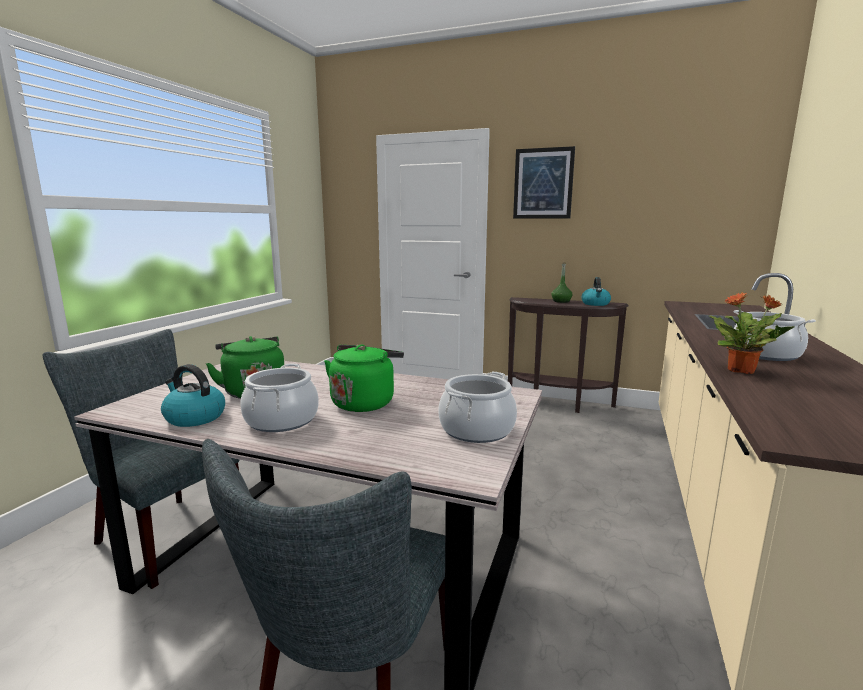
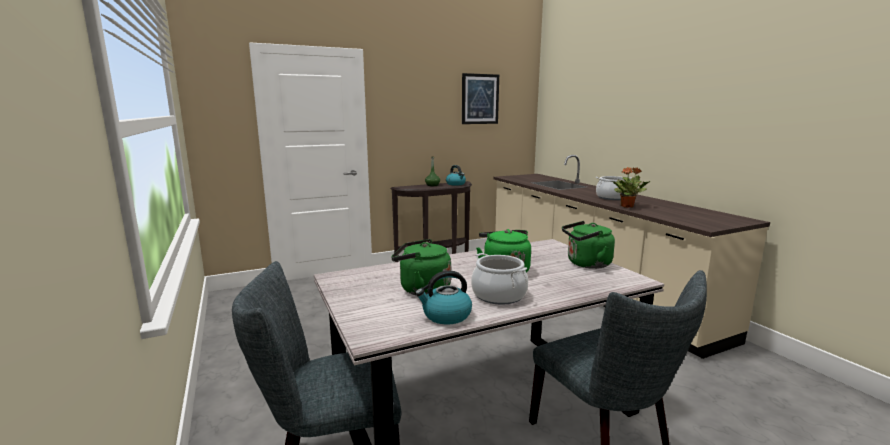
camera: 45 degrees left, 0 degrees up
(476, 430) = (586, 264): cooking pot -> green kettle
(543, 183) = (408, 97): picture -> picture (480, 99)

